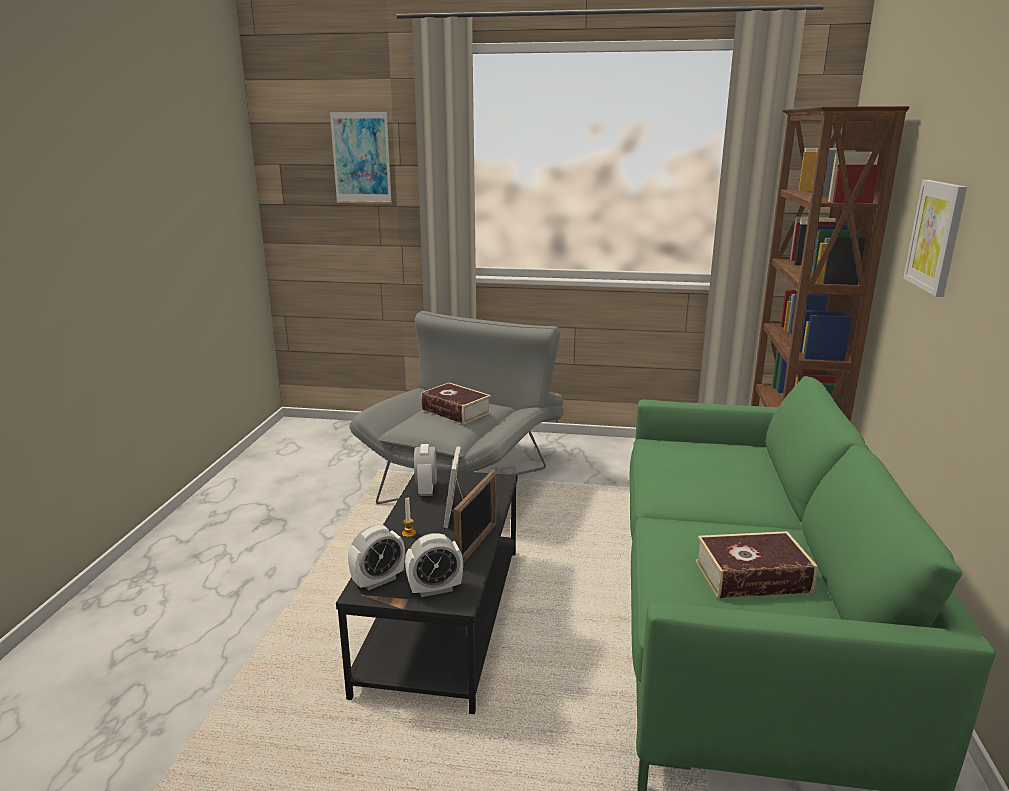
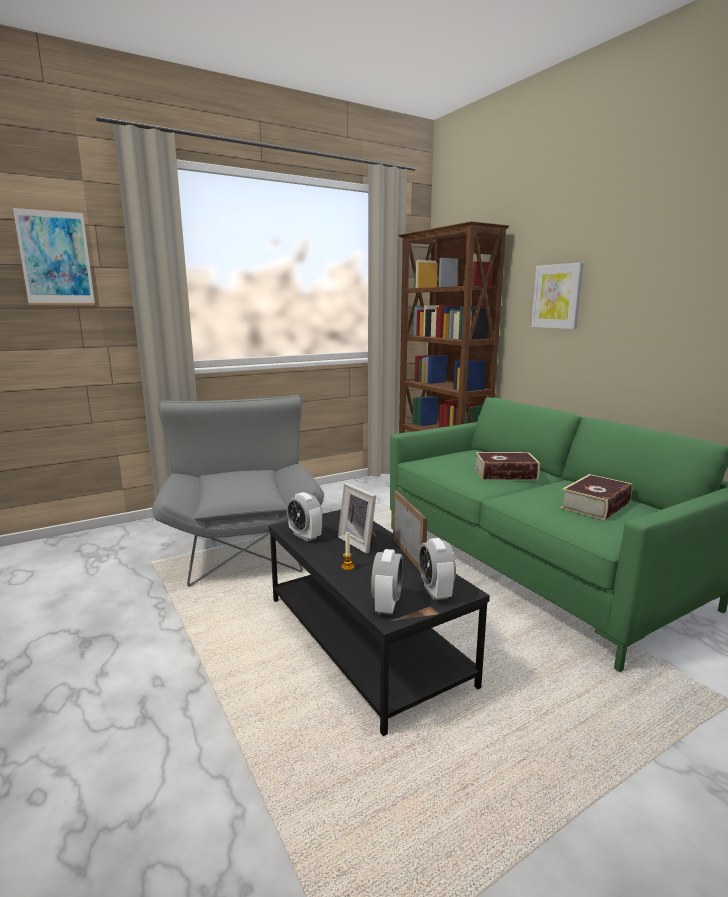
camera: 40 degrees left, 5 degrees down
(435, 589) = (435, 591): alarm clock -> alarm clock turned 135 degrees clockwise
(456, 411) = (241, 479): book -> book (505, 473)

